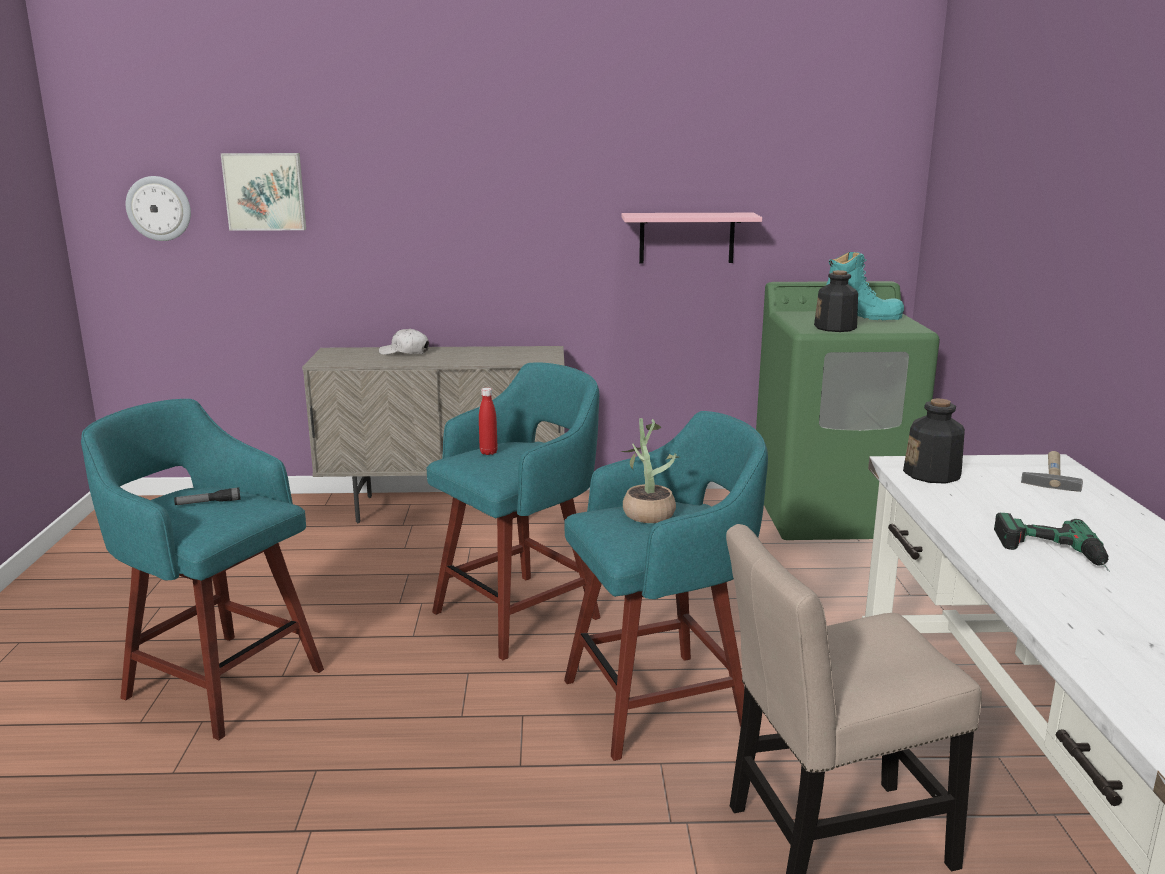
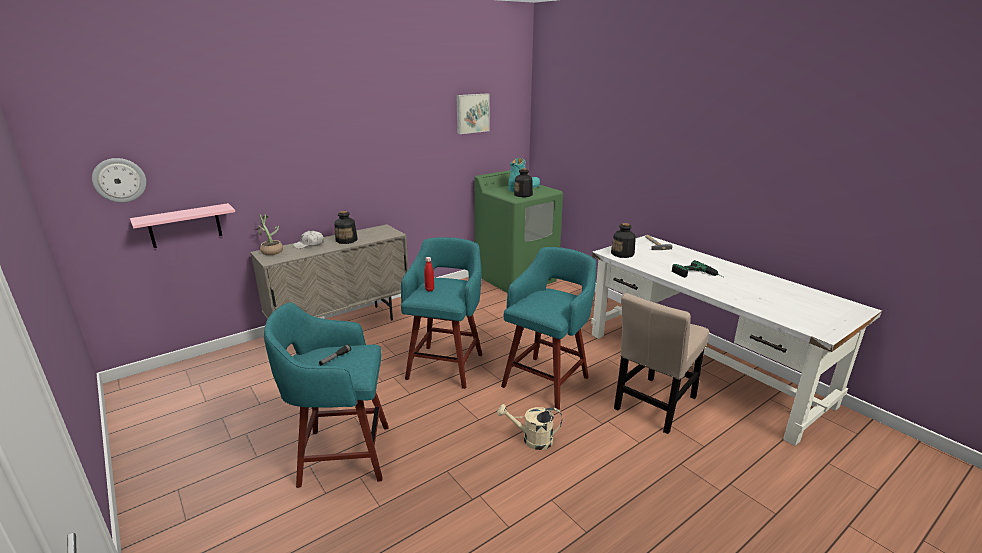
camera: 35 degrees left, 5 degrees up
(265, 191) = (199, 160): picture -> picture (472, 113)
(464, 356) = (347, 240): none -> bottle
(503, 787) = (532, 440): none -> beige watering can
(646, 511) = (540, 298): potted plant -> potted plant (270, 251)
(686, 238) = (438, 158): pink shelf -> pink shelf (185, 226)

